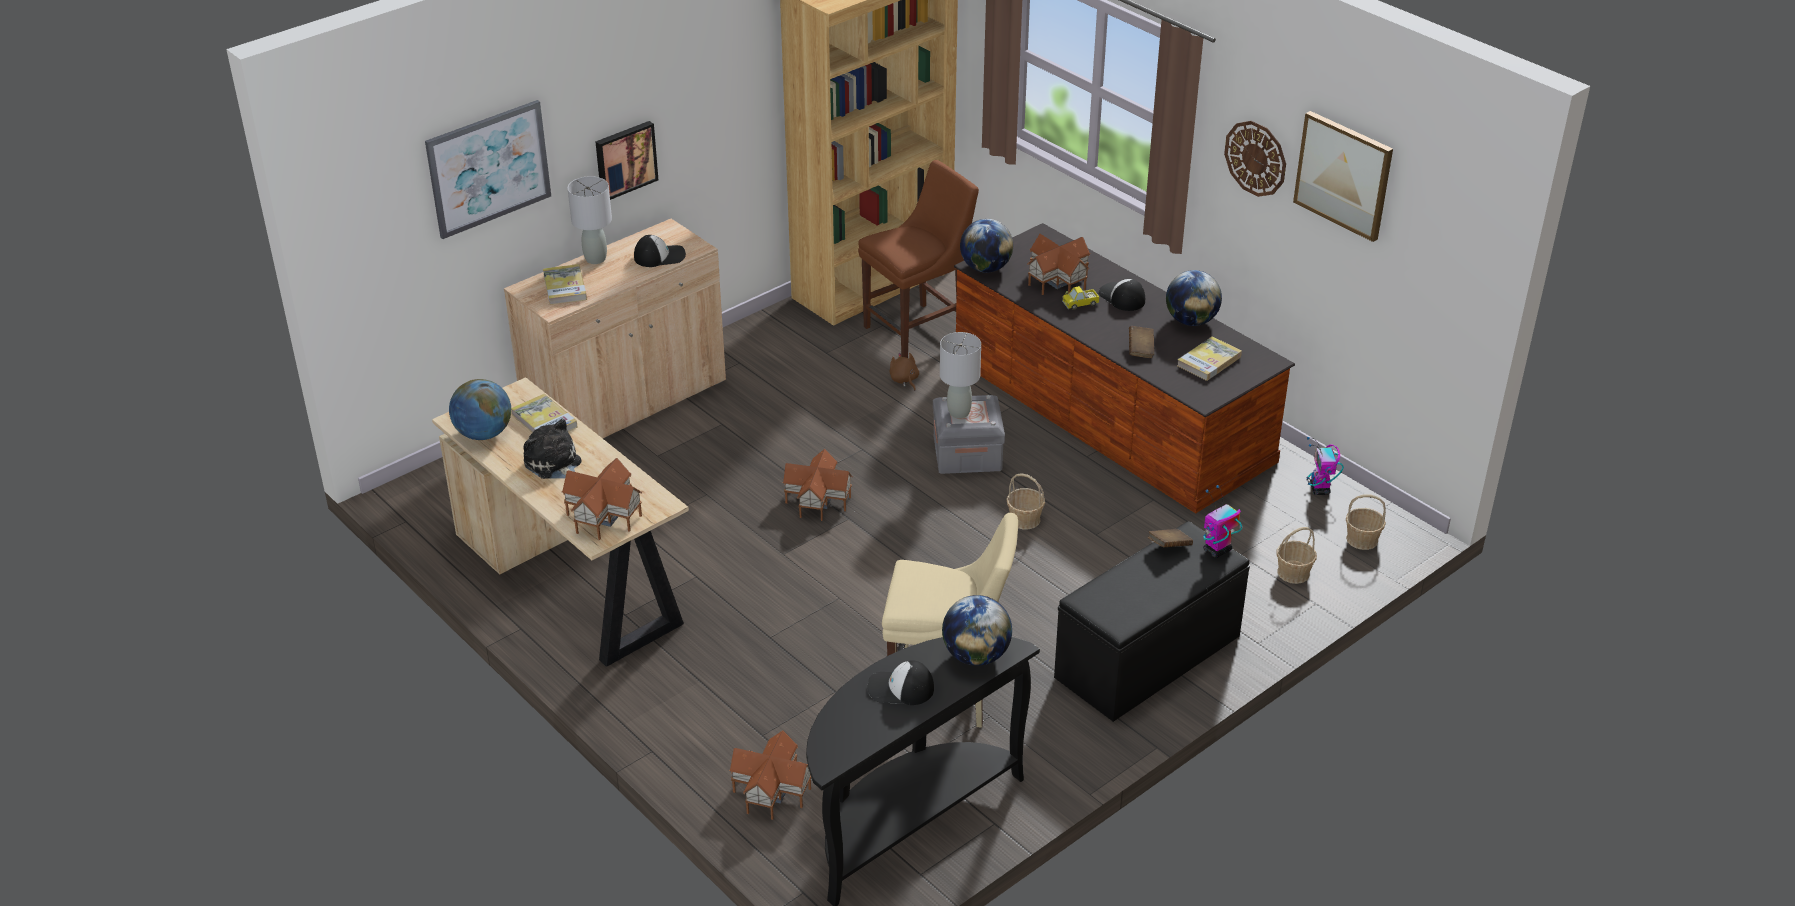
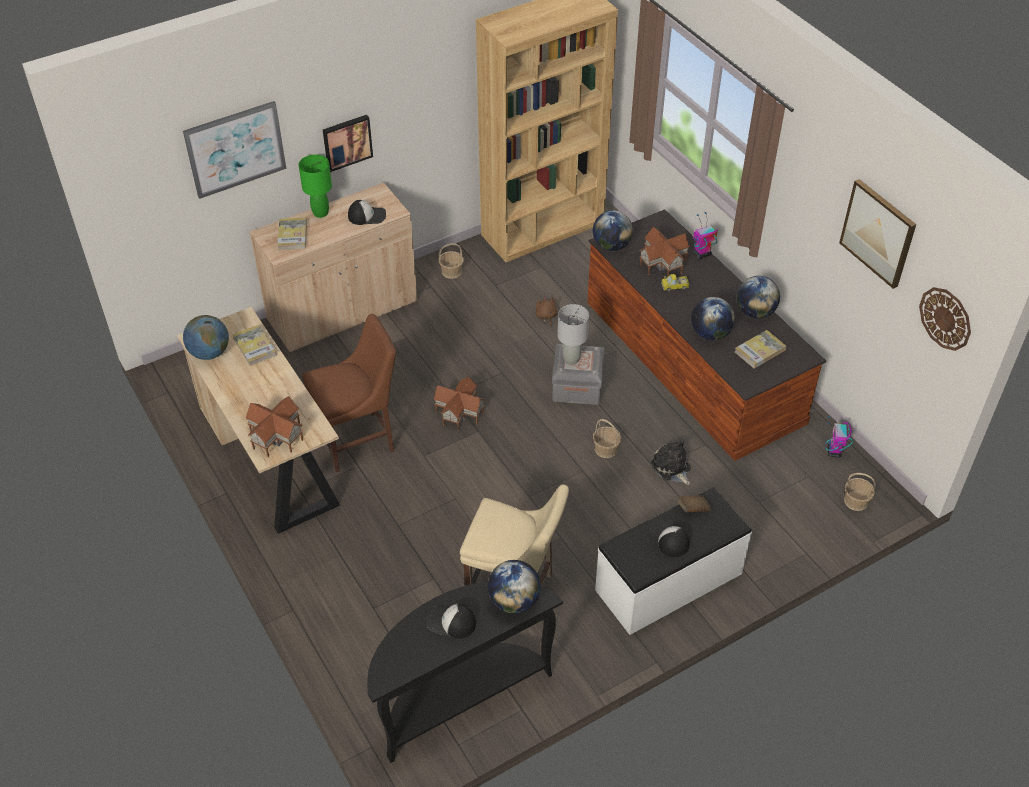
camera: 10 degrees right, 10 degrees up
(554, 464) = (252, 386): plush toy -> plush toy (671, 468)
(596, 259) = (321, 213): grey table lamp -> green table lamp
(771, 789) = (369, 655): toy house -> none
(918, 329) = (567, 273): brown chair -> brown chair (359, 440)
(1121, 297) = (707, 284): cap -> cap (669, 539)
(1140, 349) = (710, 334): brown book -> globe
(1149, 657) = (669, 582): black bench -> white bench
(1217, 551) = (728, 517): toy robot -> toy robot (701, 254)
(1256, 158) = (817, 202): wall clock -> wall clock (945, 318)
(1293, 573) = (796, 524): basket -> basket (451, 271)

